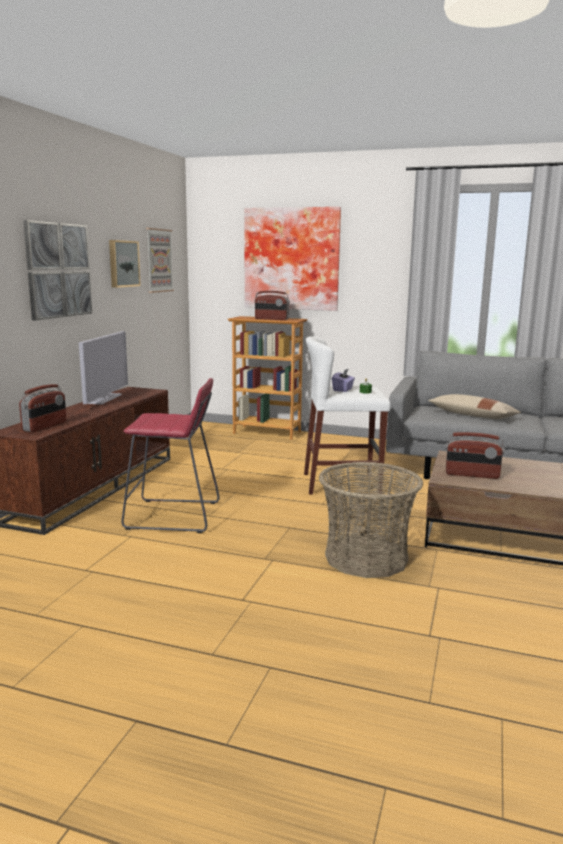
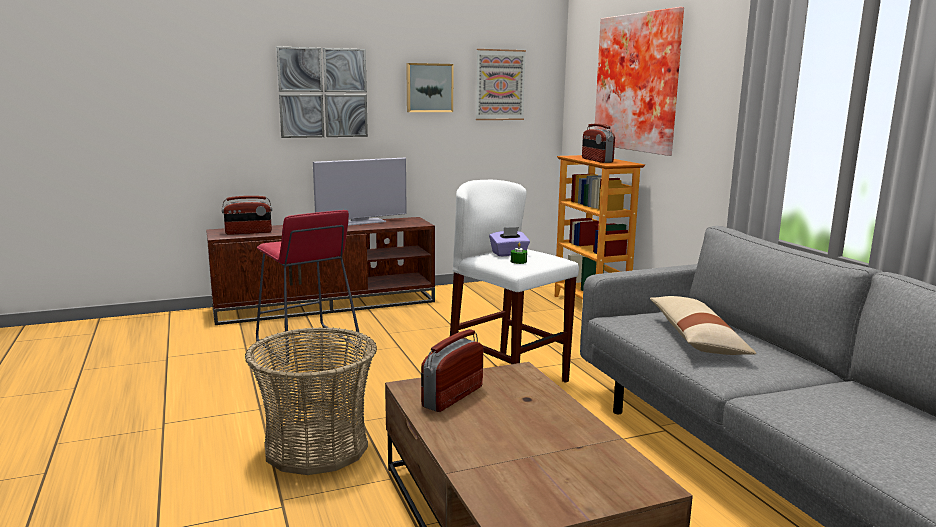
camera: 50 degrees right, 0 degrees up
(472, 475) = (452, 396): radio -> radio turned 60 degrees clockwise

